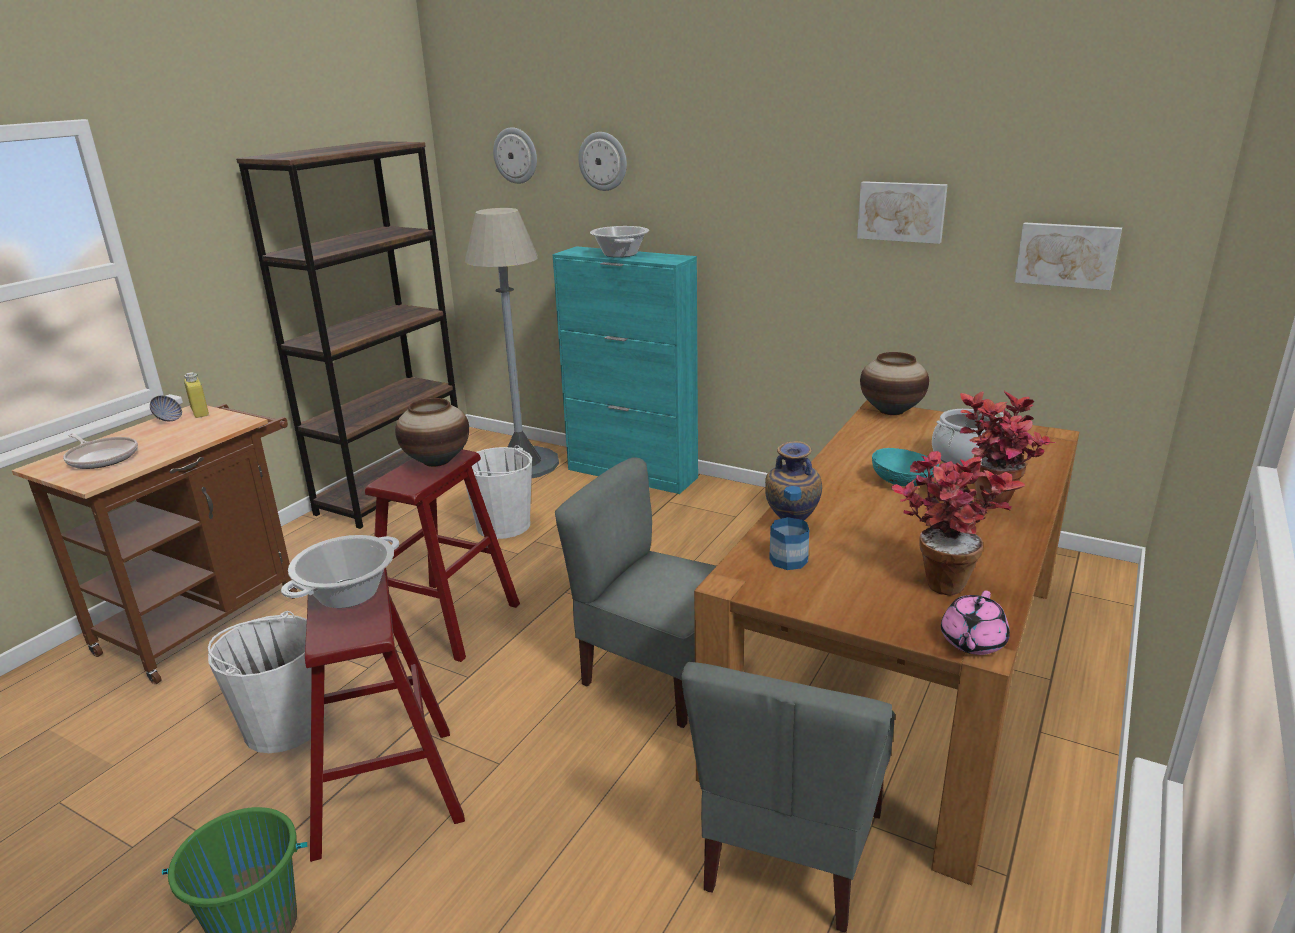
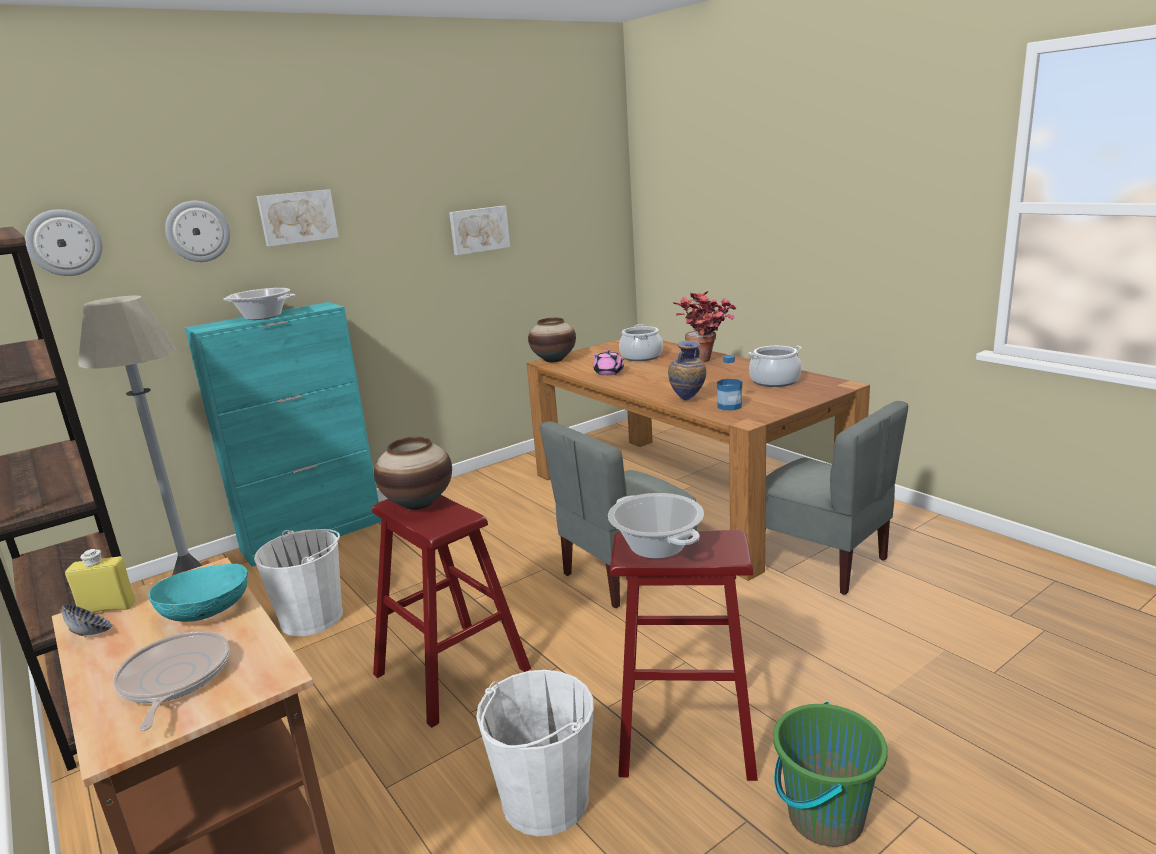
camera: 65 degrees left, 5 degrees down
(102, 457) = (174, 679): frying pan -> frying pan turned 75 degrees counterclockwise
(903, 482) = (657, 372): turquoise bowl -> turquoise bowl (207, 612)
(940, 578) = (775, 381): potted plant -> cooking pot
(972, 642) = (839, 385): pink teapot -> pink teapot (609, 373)
(1067, 255) = (573, 239): picture -> picture (297, 217)

